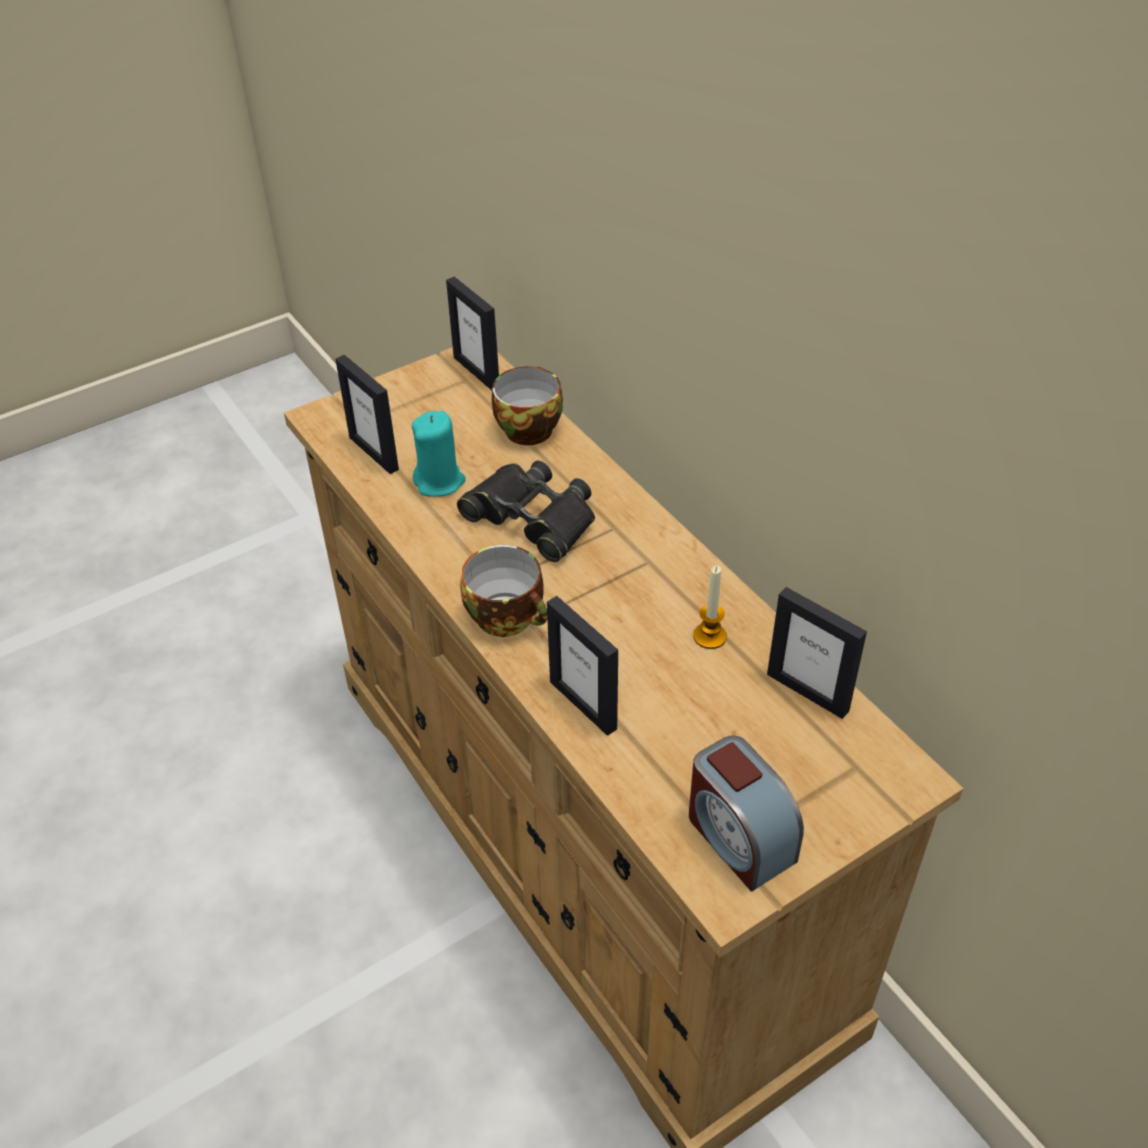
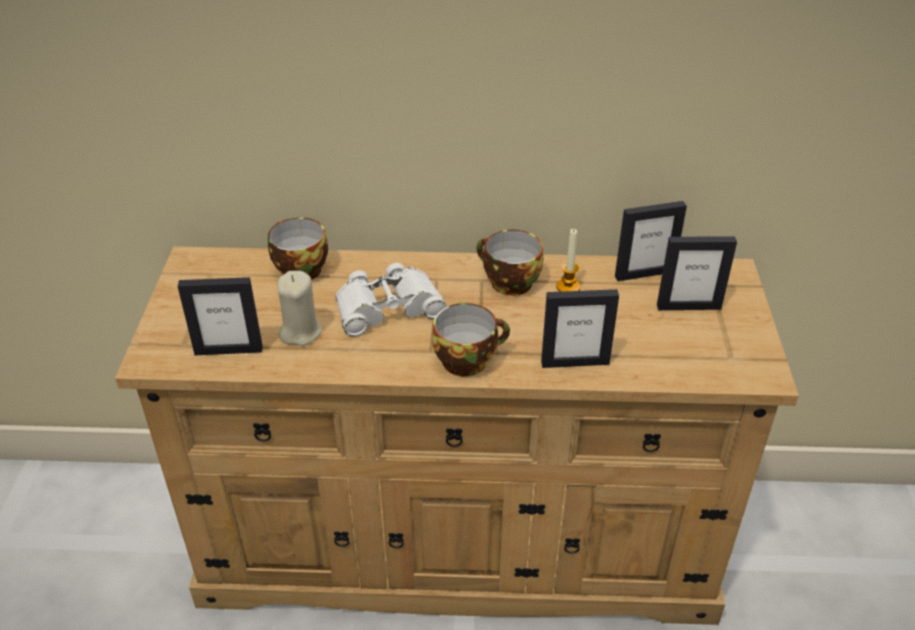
camera: 55 degrees left, 5 degrees down
(439, 481) = (300, 332): turquoise candle -> beige candle
(477, 372) = (209, 264): picture frame -> picture frame (688, 306)
(532, 518) = (388, 307): black binoculars -> white binoculars
(664, 584) = (508, 283): none -> cup
(738, 837) = (728, 350): alarm clock -> none

